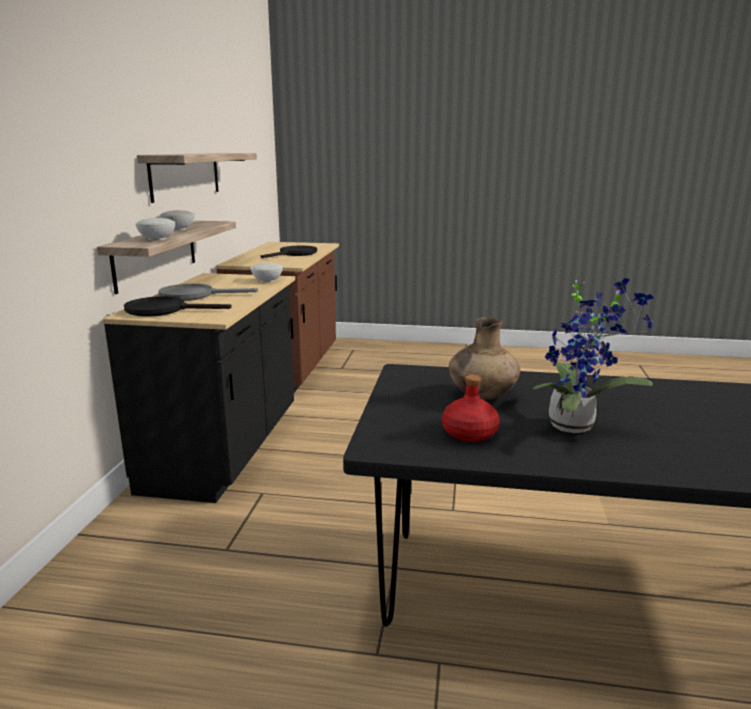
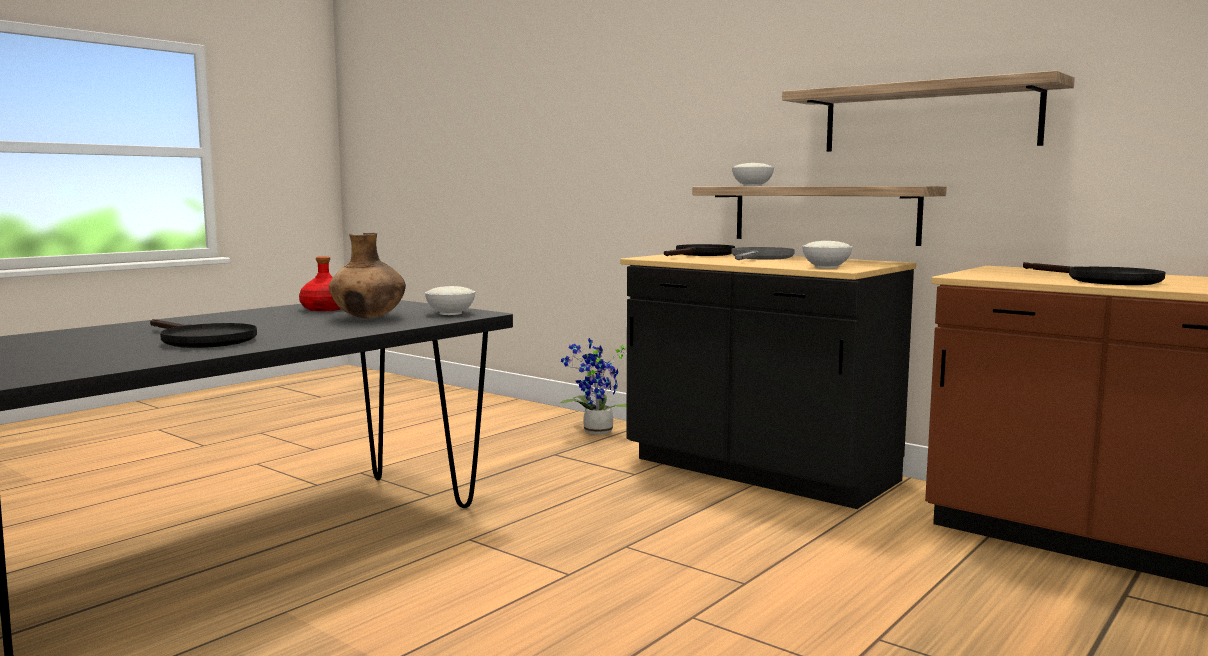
camera: 120 degrees right, 10 degrees down
(178, 229) = (838, 185): white bowl -> white bowl (450, 313)
(577, 425) = (255, 322): potted plant -> potted plant (596, 433)
(654, 405) = (202, 340): none -> black frying pan

